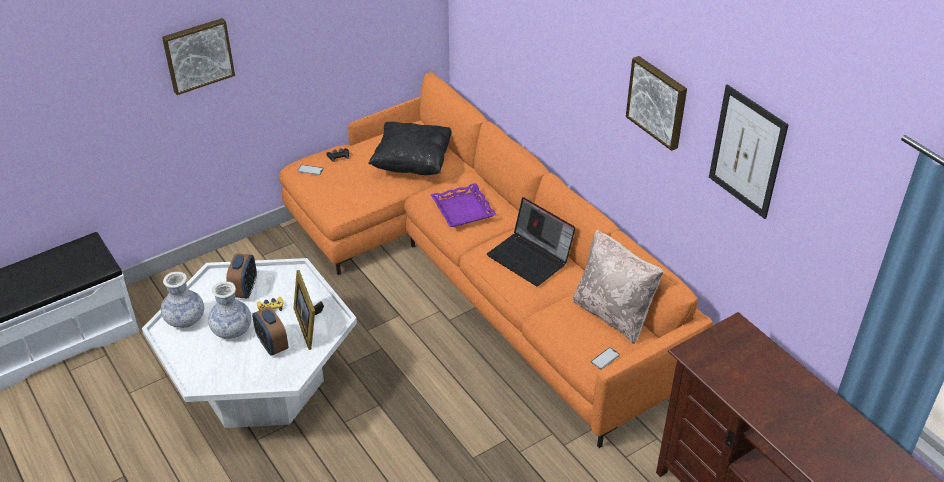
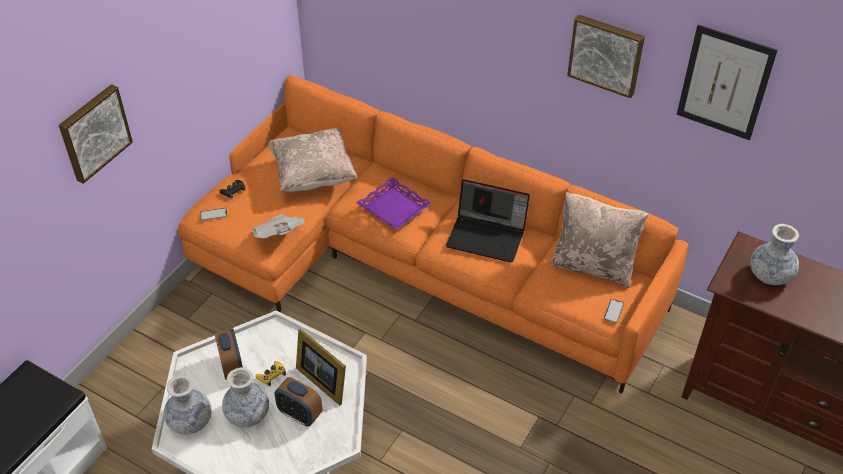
camera: 25 degrees left, 5 degrees up
(352, 202) = (279, 235): none -> newspaper
(412, 164) = (313, 175): black pillow -> beige pillow
(740, 359) = (770, 275): none -> vase

